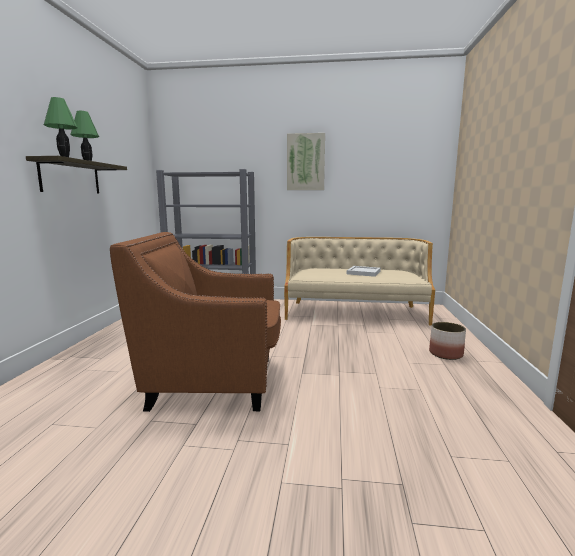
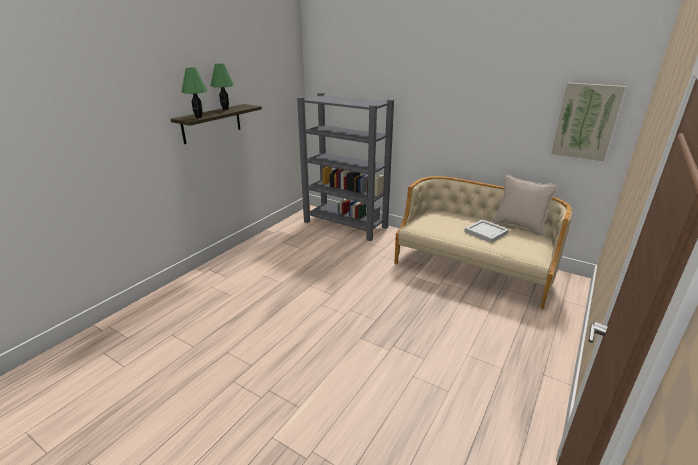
camera: 25 degrees right, 15 degrees up
(212, 381) = (286, 326): brown armchair -> none
(306, 162) = (450, 93): picture -> picture (586, 121)
(383, 268) = (519, 226): none -> beige pillow
(445, 354) = (517, 355): planter -> none

